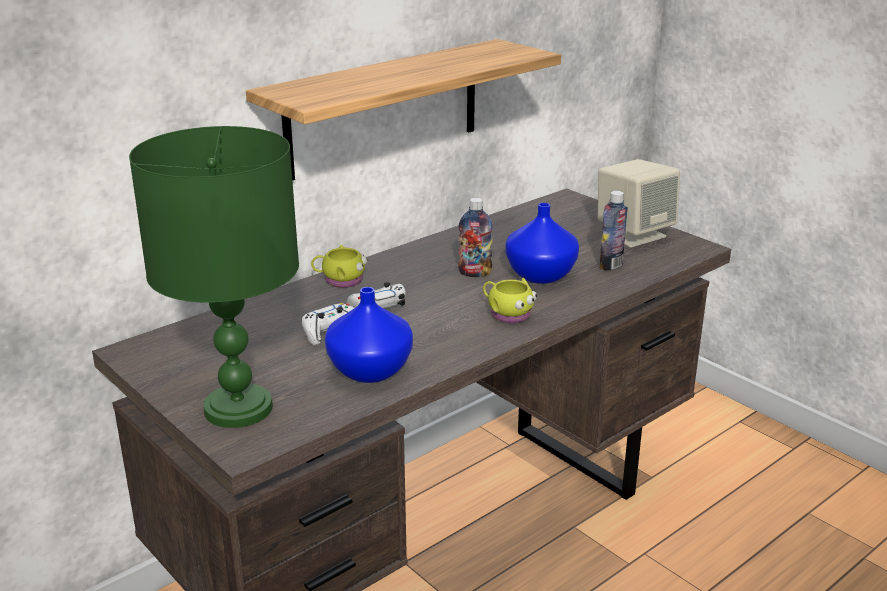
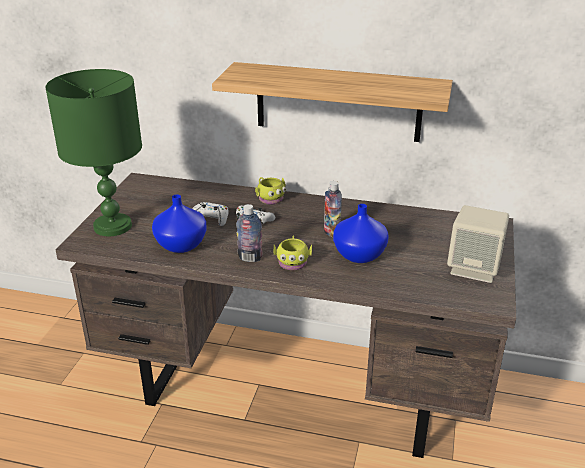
camera: 55 degrees right, 5 degrees up
(611, 265) = (410, 275): bottle -> bottle (250, 258)

